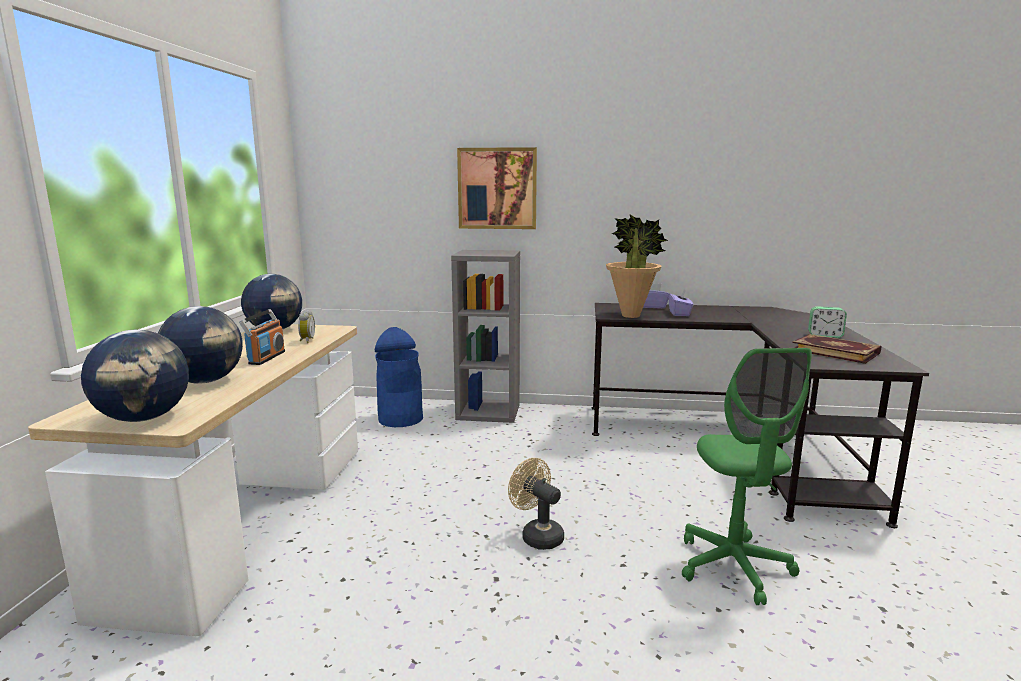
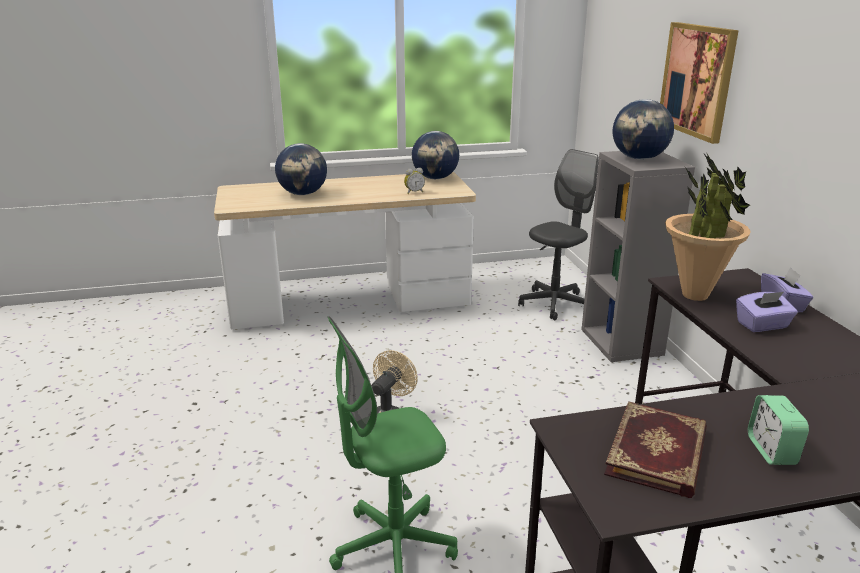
camera: 70 degrees right, 10 degrees up
(144, 418) = (236, 200): globe -> globe (639, 158)
(266, 358) = (362, 193): radio -> none
(400, 418) = (554, 304): blue trash can -> grey office chair

